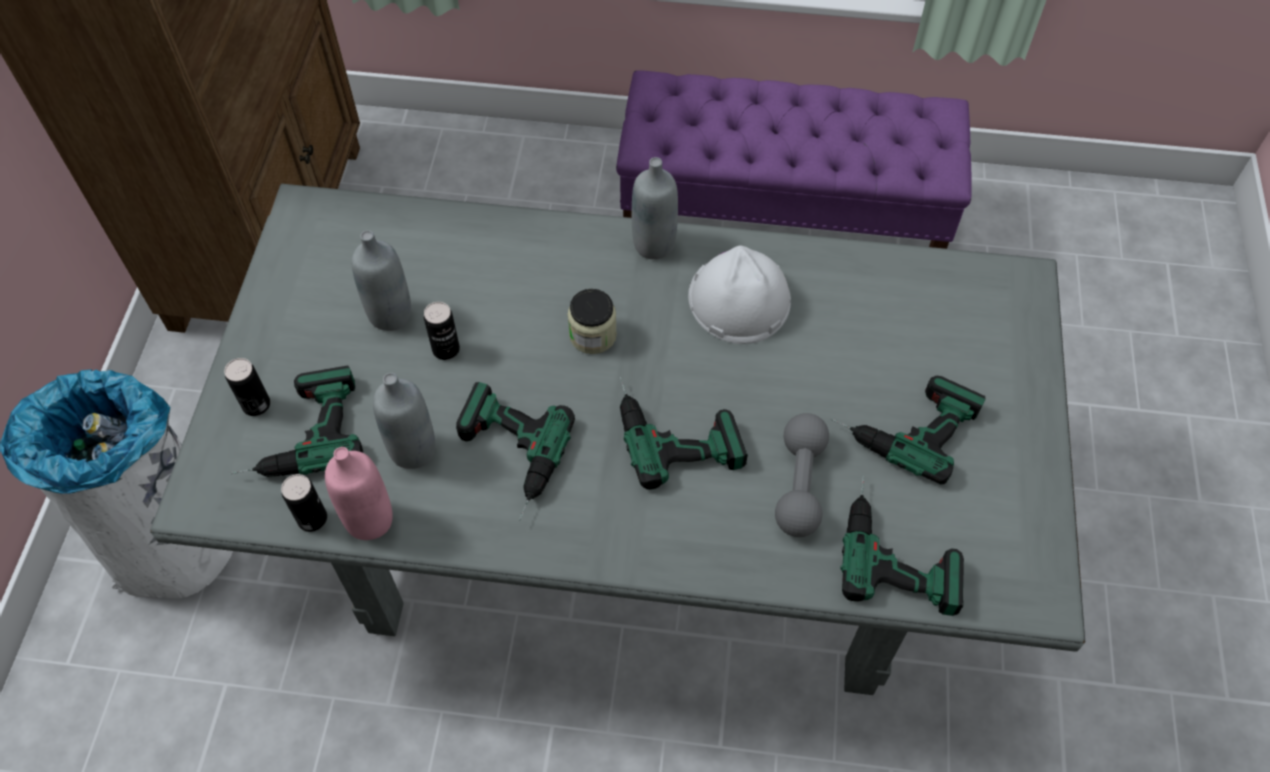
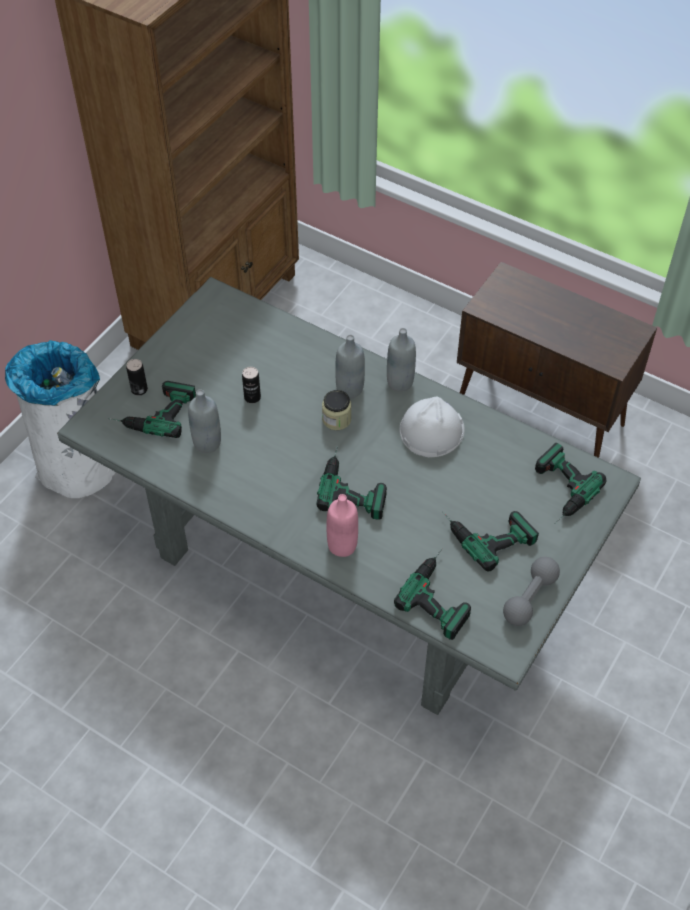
camera: 25 degrees right, 5 degrees down
(312, 519) = (139, 457): can -> none
(369, 520) = (167, 469): pink bottle -> pink bottle (342, 545)
(390, 315) = (232, 368): grey bottle -> grey bottle (350, 389)
(506, 458) = (253, 465): power drill -> power drill (557, 490)
(782, 225) = (541, 416): purple bench -> brown cabinet
(799, 484) = (406, 540): grey dumbbell -> grey dumbbell (530, 598)

